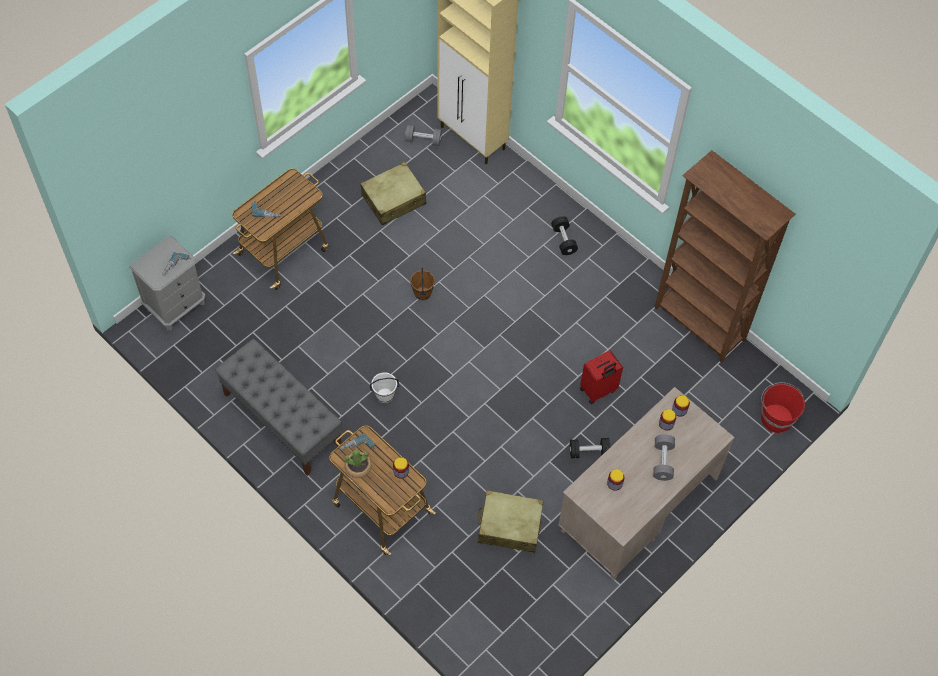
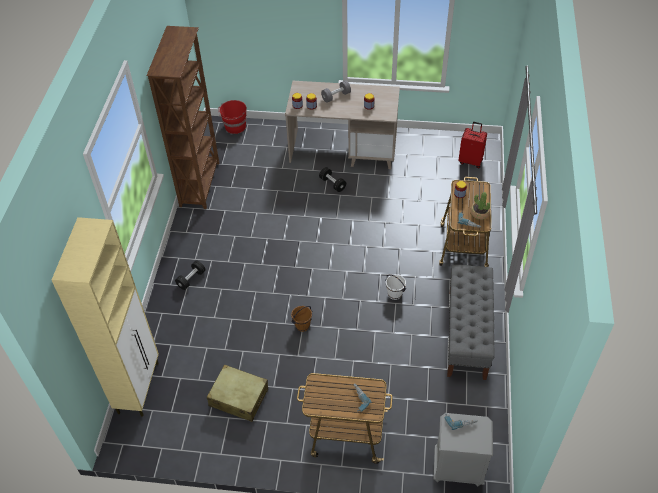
camera: 125 degrees left, 10 degrees down
(423, 140) = (165, 418): grey dumbbell -> none
(509, 526) = (411, 189): beige suitcase -> none
(598, 391) = (289, 201): red suitcase -> red suitcase (470, 161)

